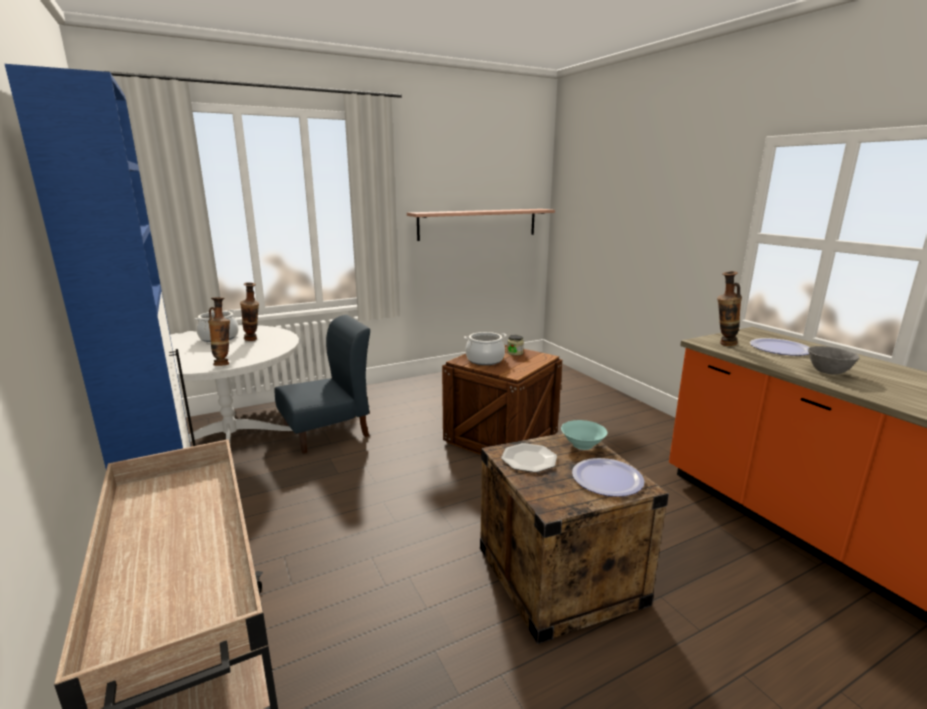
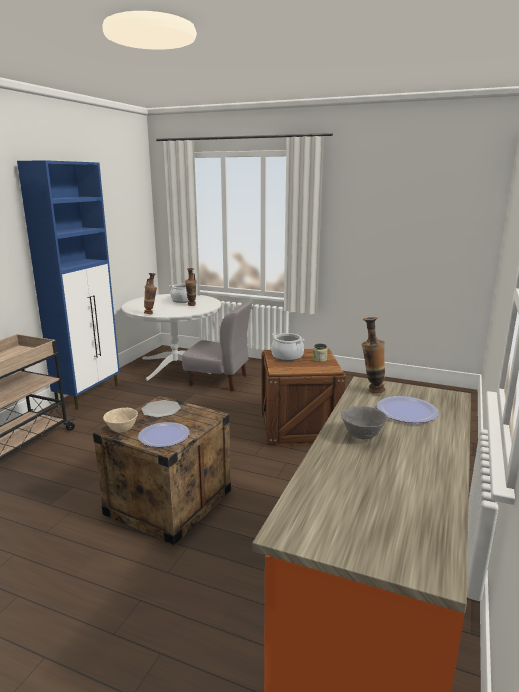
camera: 50 degrees right, 0 degrees up
(327, 432) = (219, 380): blue chair -> grey chair
(478, 224) = (407, 245): shelf -> none
(560, 500) = (121, 430): none -> beige bowl
(583, 445) = (202, 419): turquoise bowl -> none

